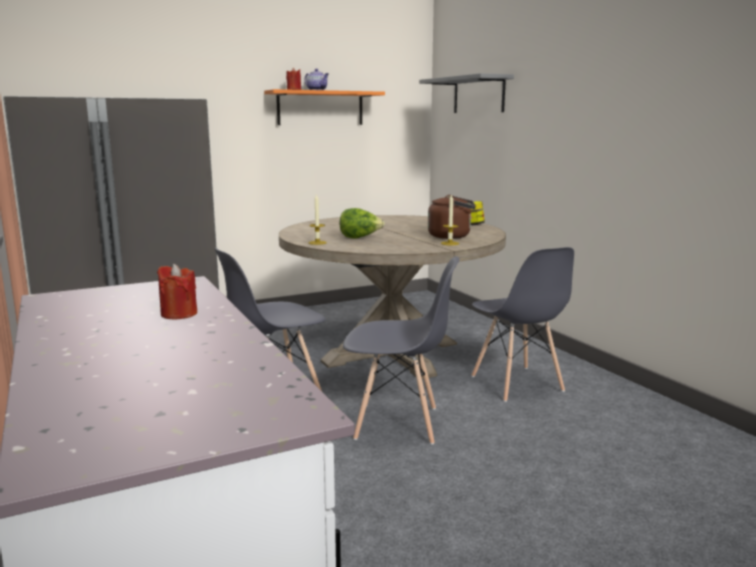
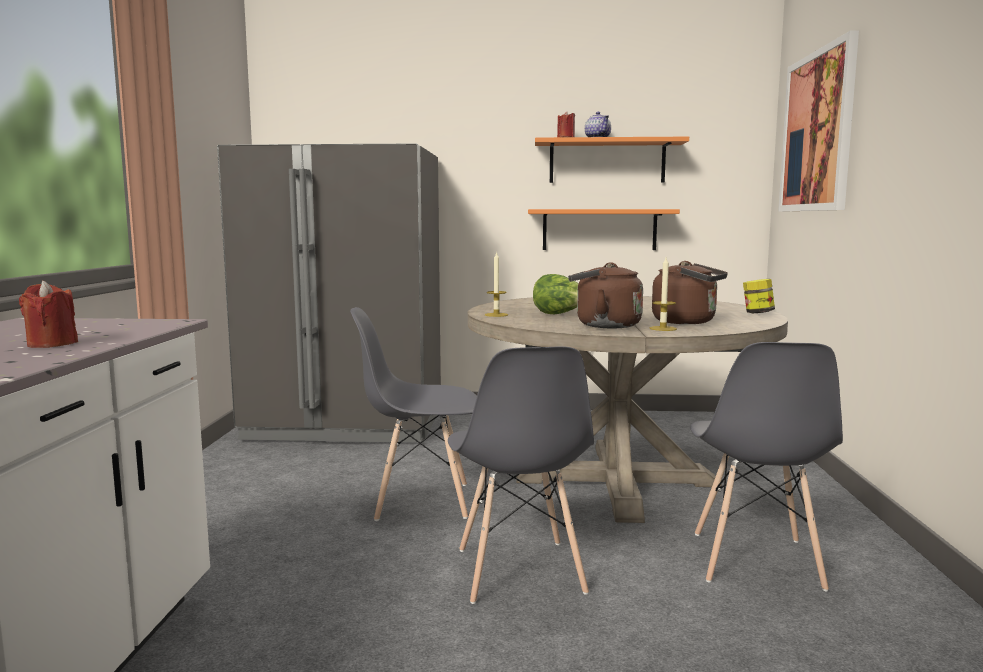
camera: 30 degrees right, 5 degrees down
(317, 162) = (599, 229): none -> orange shelf
(398, 423) = (519, 571): grey chair -> grey chair turned 45 degrees clockwise
(410, 244) = (603, 325): none -> brown kettle
(478, 95) = (817, 132): grey shelf -> picture

